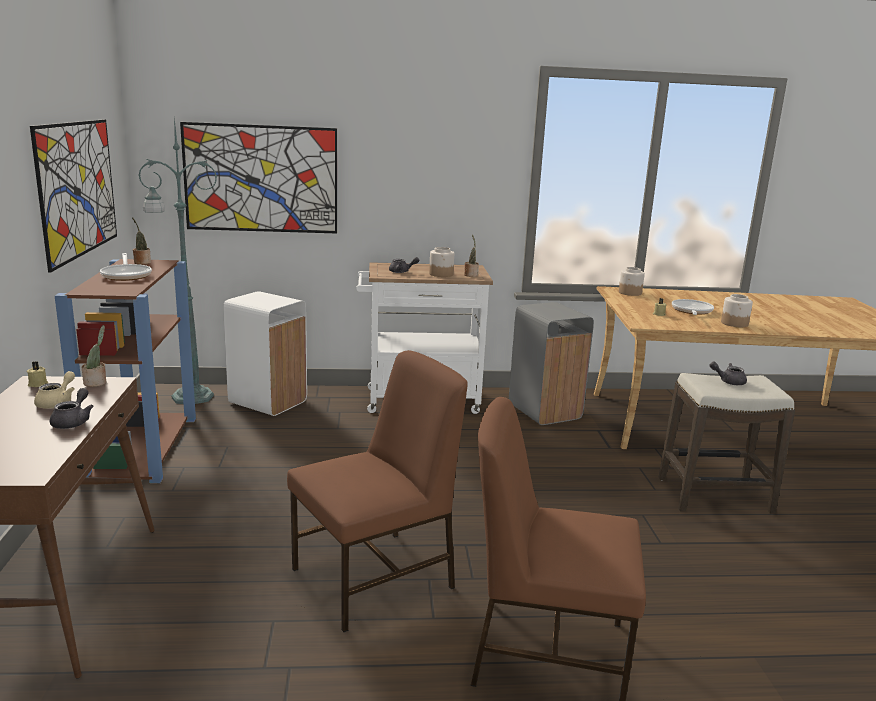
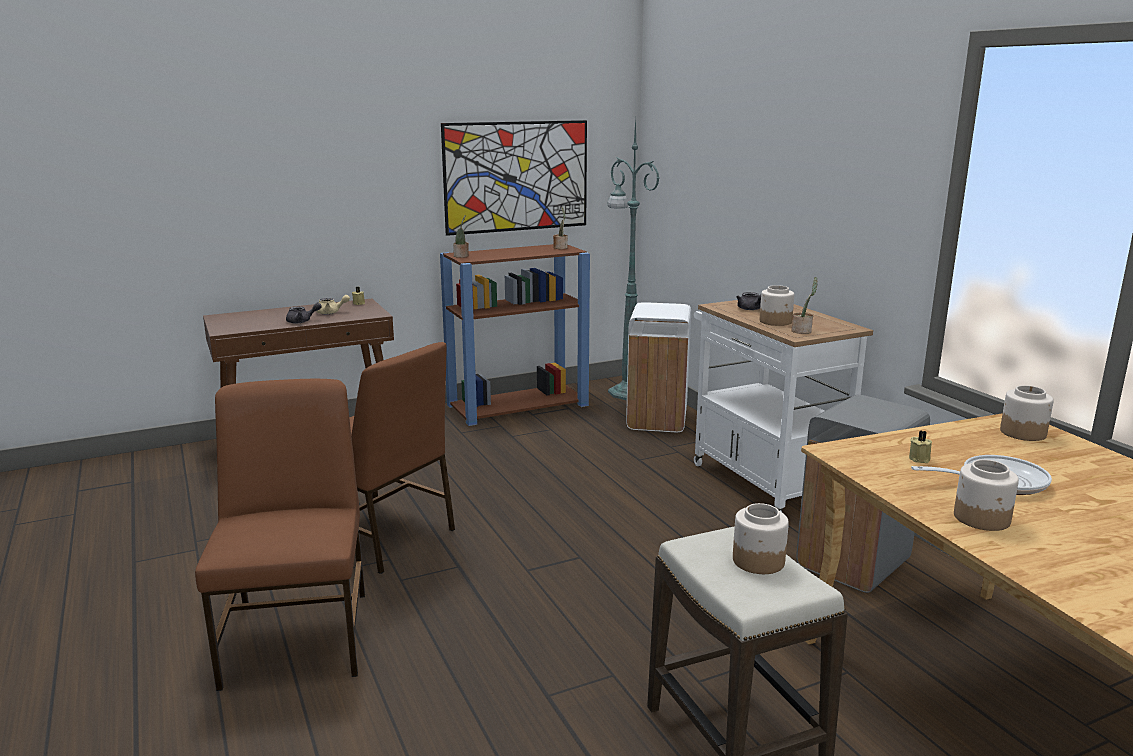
camera: 70 degrees right, 0 degrees up
(97, 383) = (372, 311): potted plant -> potted plant (461, 256)
(126, 275) = (514, 252): frying pan -> none
(261, 179) = (707, 185): picture -> none
(728, 381) = (757, 561): grey teapot -> jar

